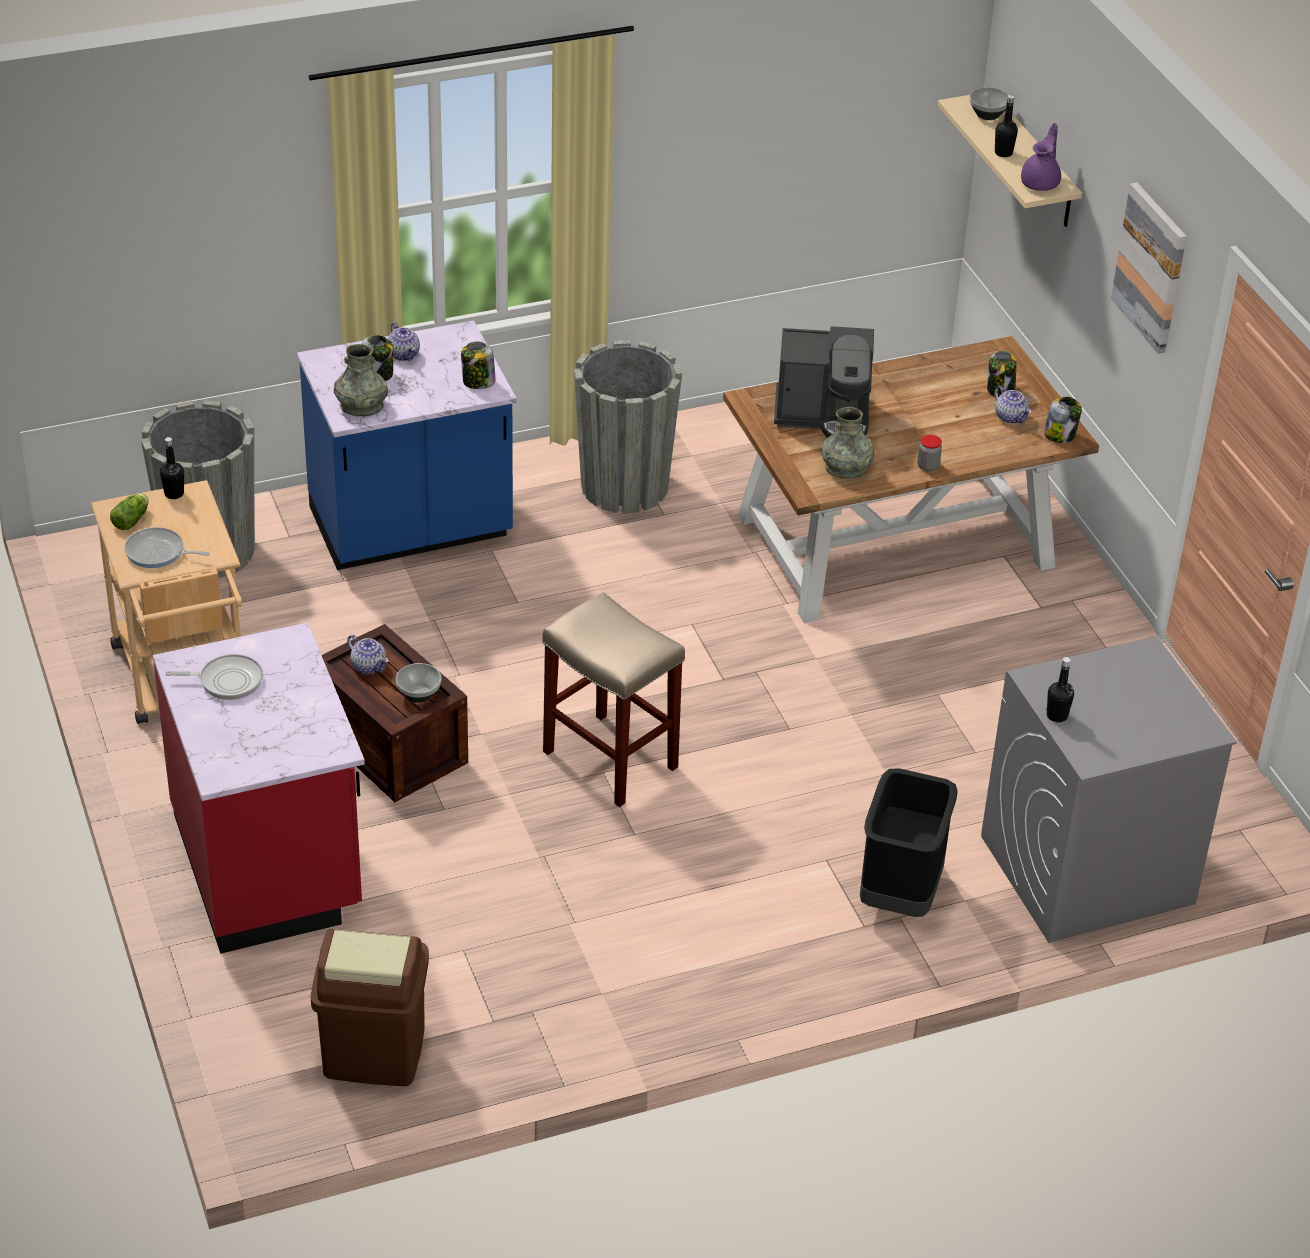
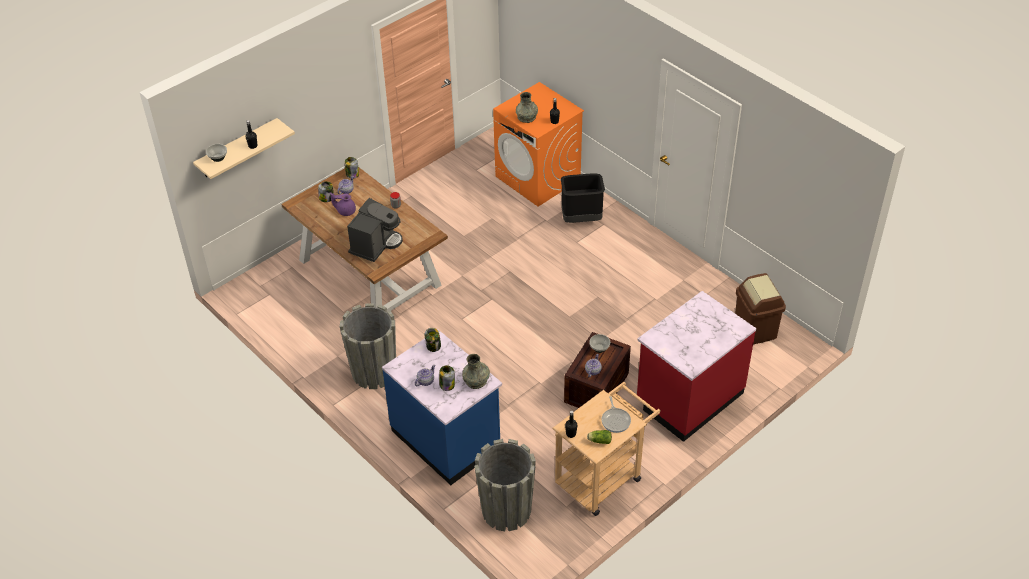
camera: 110 degrees left, 5 degrees up
(227, 681) = (690, 348): frying pan -> none
(608, 759) = (561, 317): beige stool -> none
(824, 416) = (375, 244): coffee machine -> coffee machine turned 45 degrees clockwise
(846, 468) = (410, 228): grey vase -> grey vase (526, 117)
(1041, 183) = (275, 130): purple teapot -> purple teapot (345, 211)
(1086, 870) = (538, 178): grey washing machine -> orange washing machine
(1151, 267) = (331, 87): picture -> none

